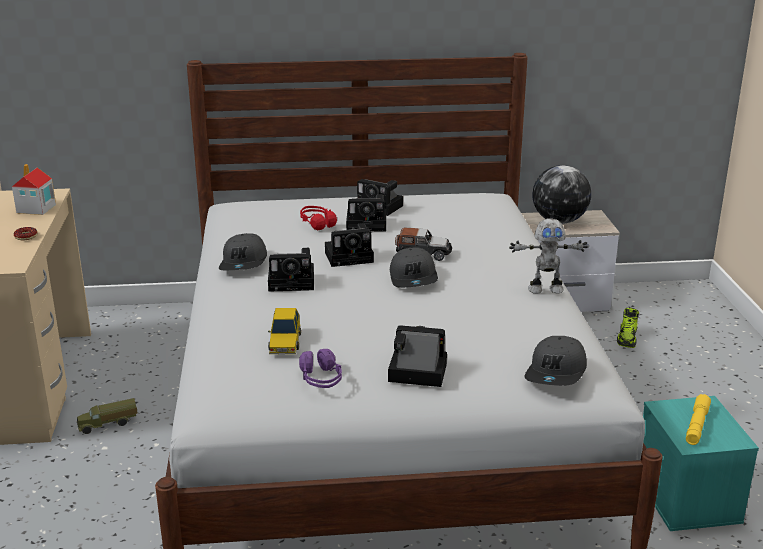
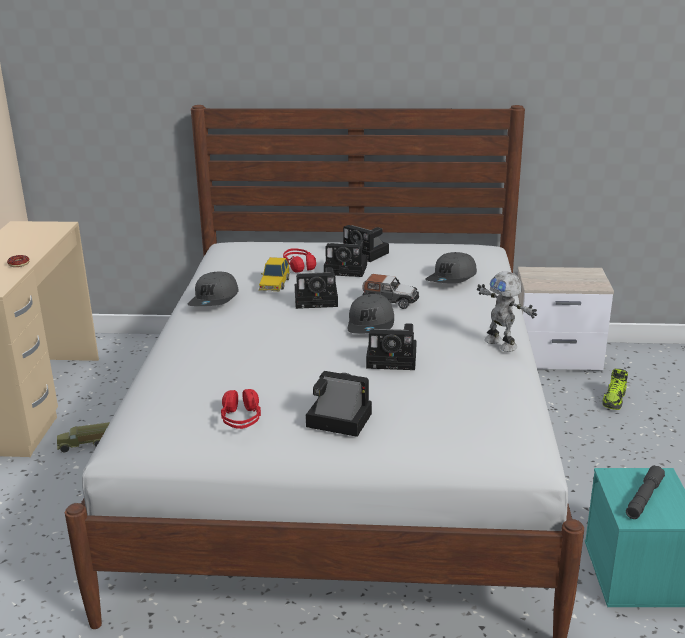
camera: 10 degrees right, 0 degrees up
(36, 209) = (39, 239): toy house -> none
(284, 342) = (221, 380): toy car -> toy car (274, 284)
(294, 282) = (253, 321): camera -> camera (394, 359)
(321, 379) = (241, 419): purple headphones -> red headphones
(545, 289) = (501, 344): toy robot -> toy robot turned 45 degrees clockwise
(557, 373) = (482, 431): grey cap -> grey cap (452, 278)
(559, 221) = (554, 276): globe -> none
(697, 425) = (644, 498): yellow flashlight -> grey flashlight

